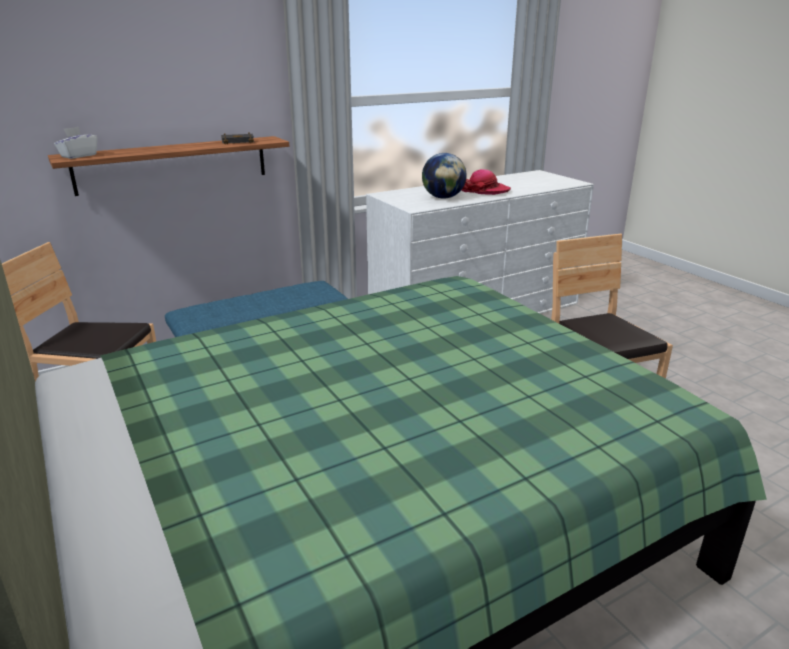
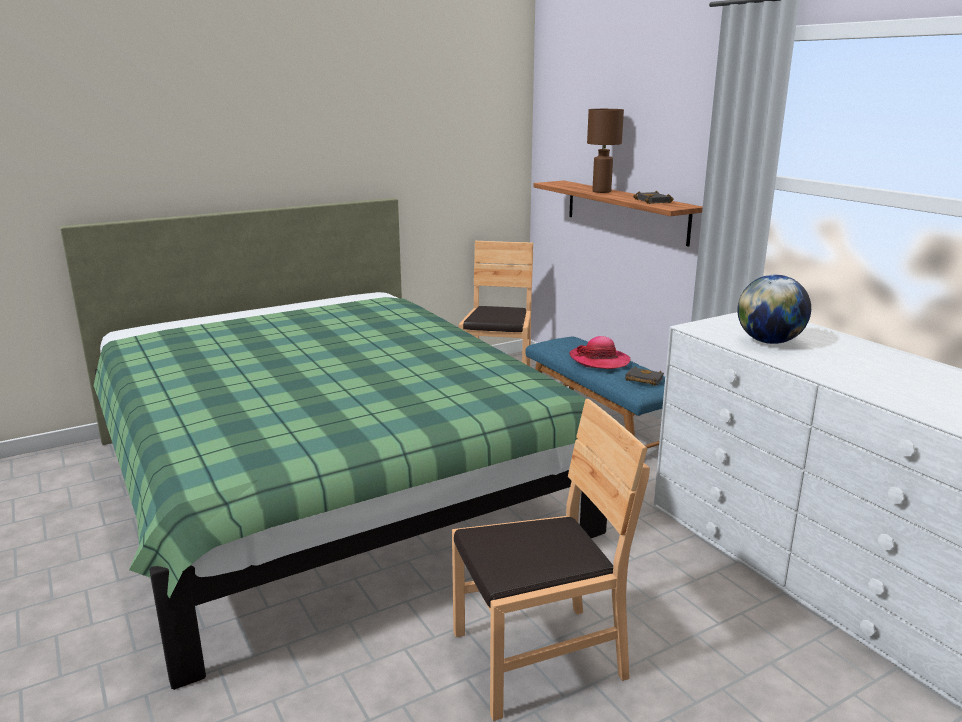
camera: 90 degrees right, 5 degrees down
(78, 156) = (560, 183): white tissue box -> none
(162, 148) = (602, 191): none -> brown table lamp
(310, 290) = (642, 380): none -> black book
(483, 190) = (845, 366): hat -> hat (599, 360)

